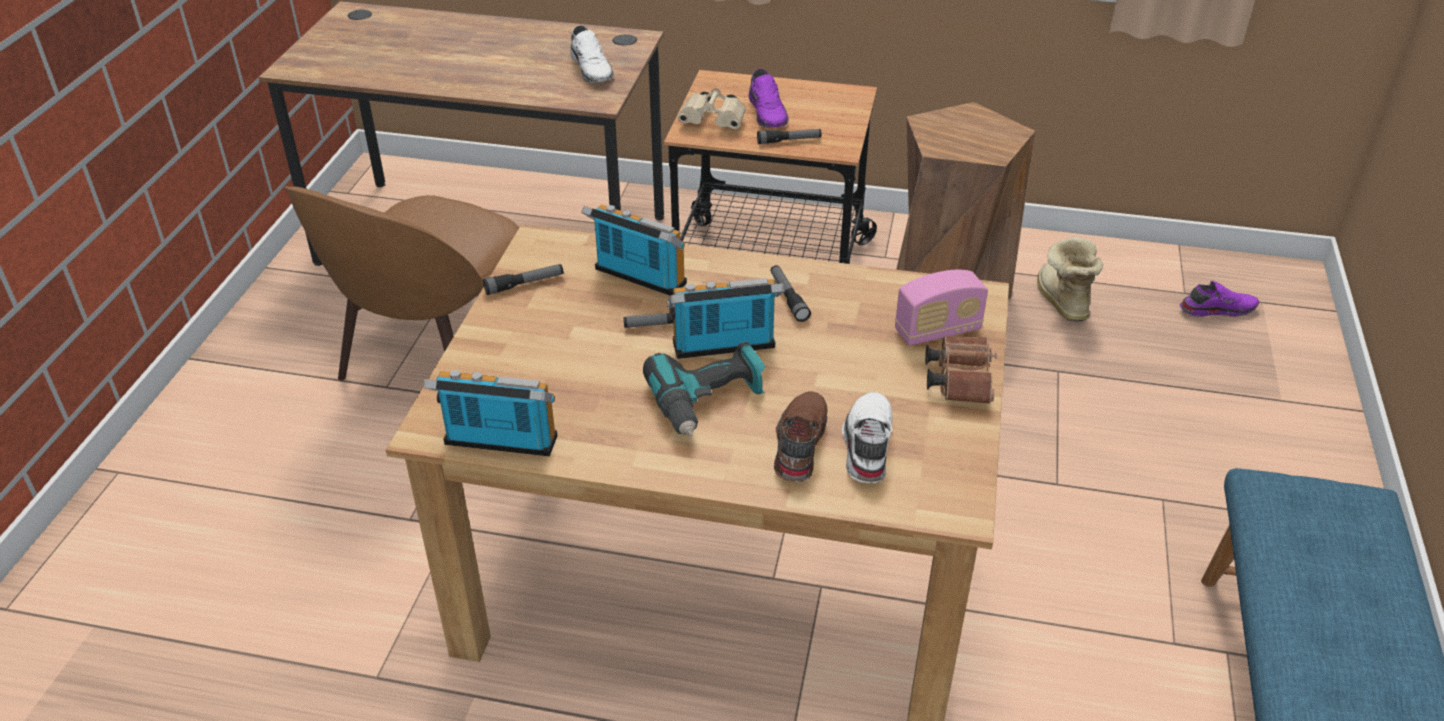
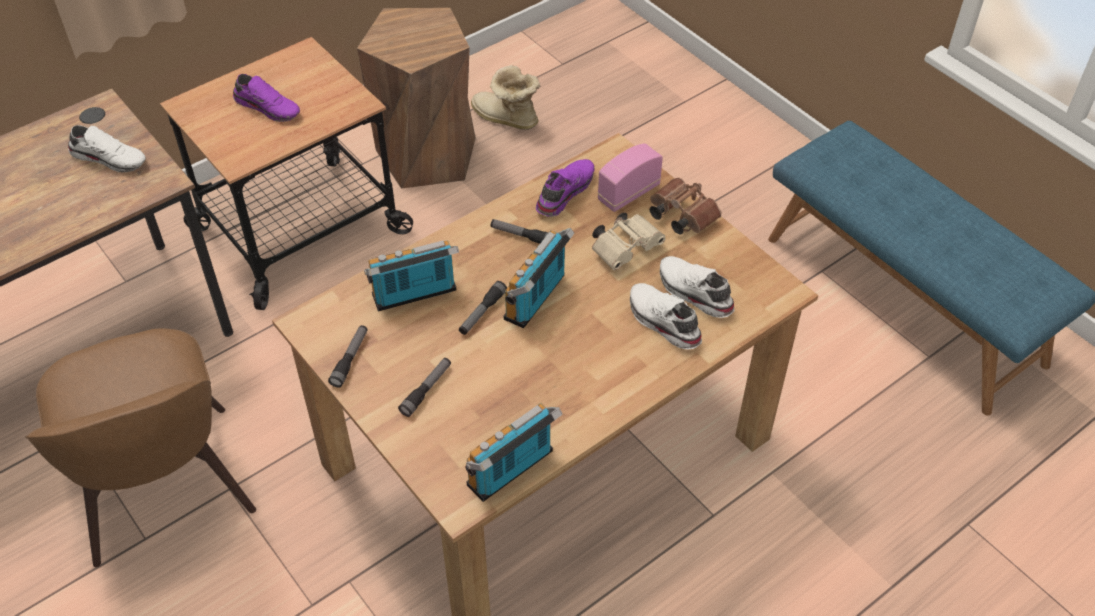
camera: 50 degrees left, 10 degrees up
(709, 402) = (582, 339): power drill -> none
(714, 122) = (242, 140): beige binoculars -> beige binoculars (627, 248)
(789, 141) = (316, 120): flashlight -> flashlight (426, 390)
(798, 444) = (662, 322): brown shoe -> white shoe
(937, 331) = (628, 193): radio -> radio turned 150 degrees counterclockwise
(1216, 309) = (591, 63): purple shoe -> purple shoe (563, 192)

